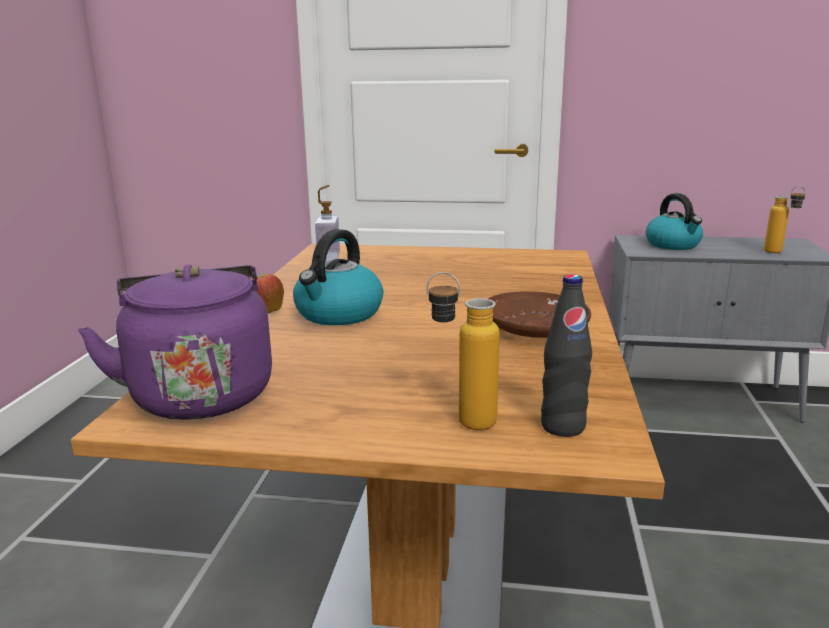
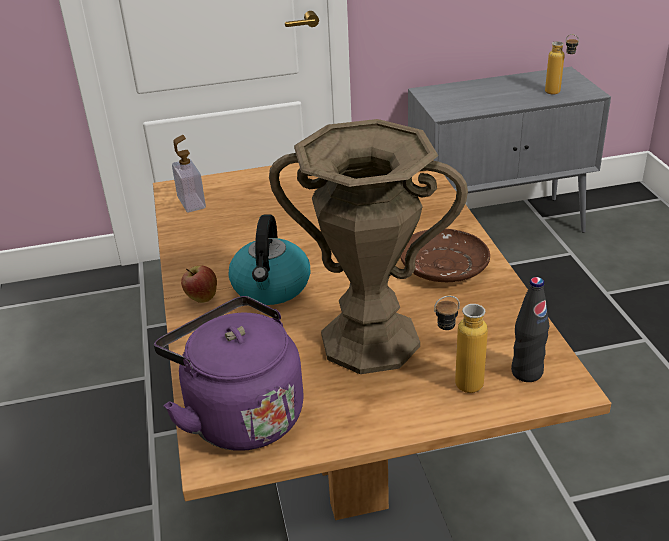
camera: 20 degrees left, 15 degrees up
(396, 366) = (369, 341): none -> brown vase
(673, 245) = (467, 97): kettle -> none

